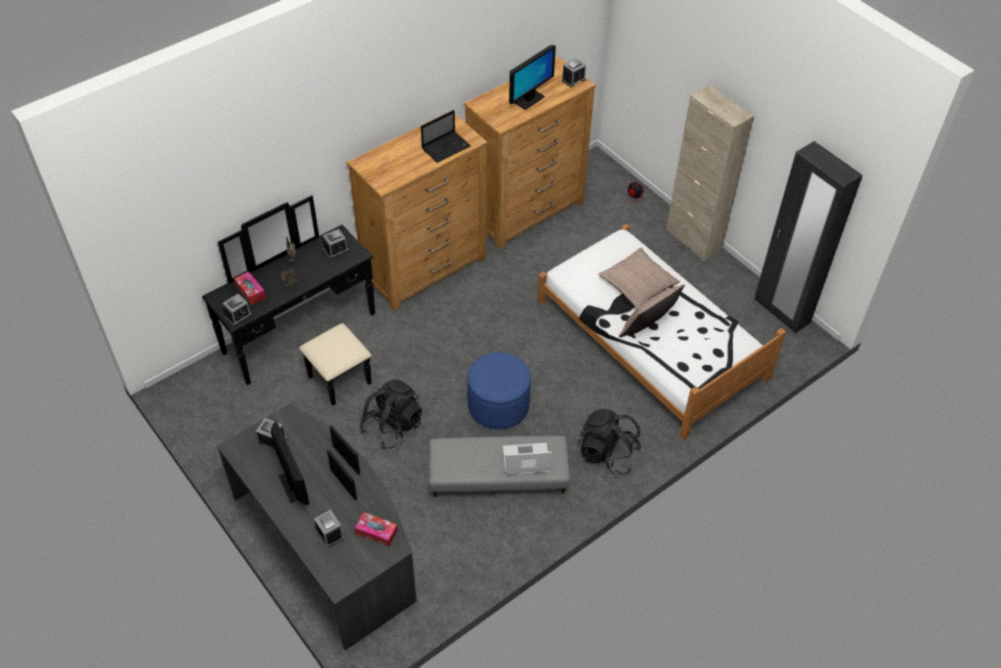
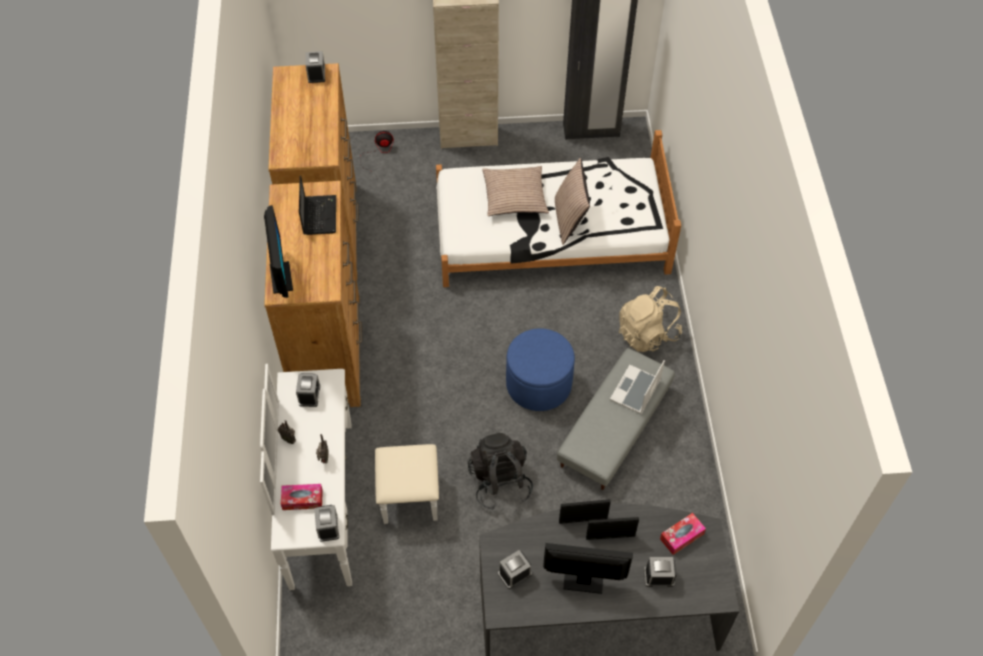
camera: 55 degrees left, 5 degrees up
(309, 343) = (342, 501): black dresser -> white dresser
(529, 100) = (313, 120): monitor -> monitor (281, 278)
(607, 453) = (647, 334): black backpack -> beige backpack

